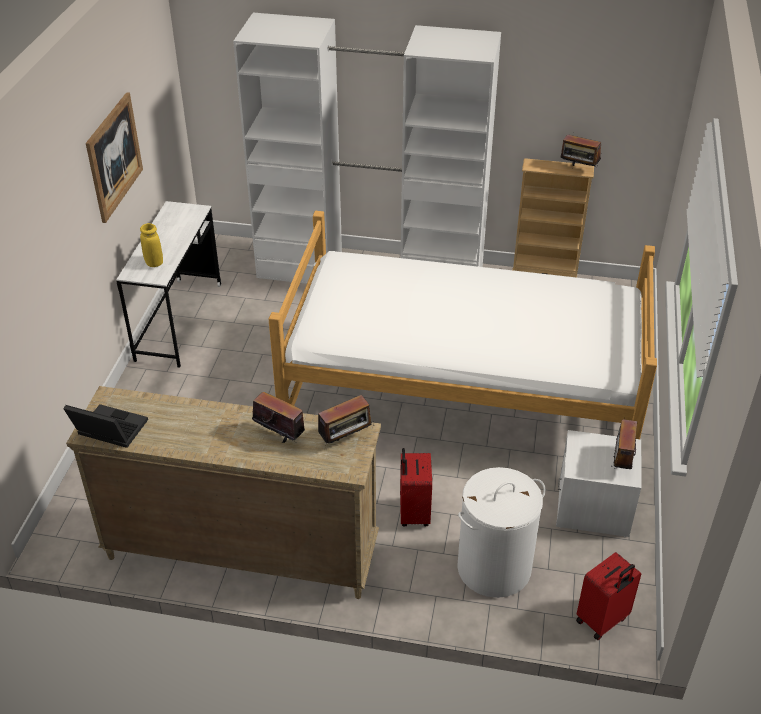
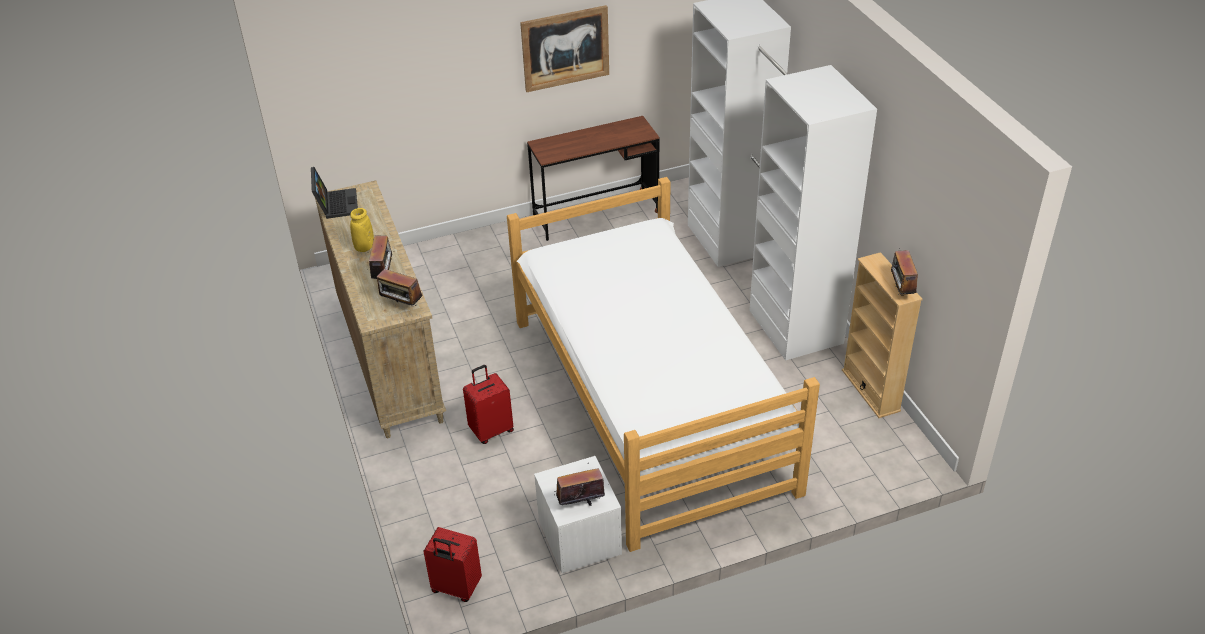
camera: 60 degrees right, 0 degrees up
(154, 263) = (561, 147): yellow vase -> yellow vase (364, 247)
(179, 321) = (596, 214): white desk -> brown desk
(494, 568) = (466, 500): white laundry basket -> none

